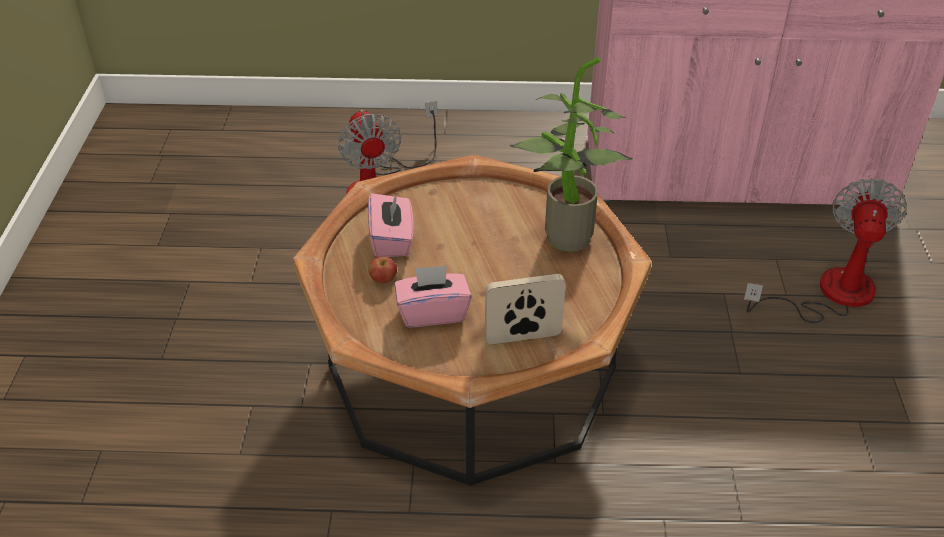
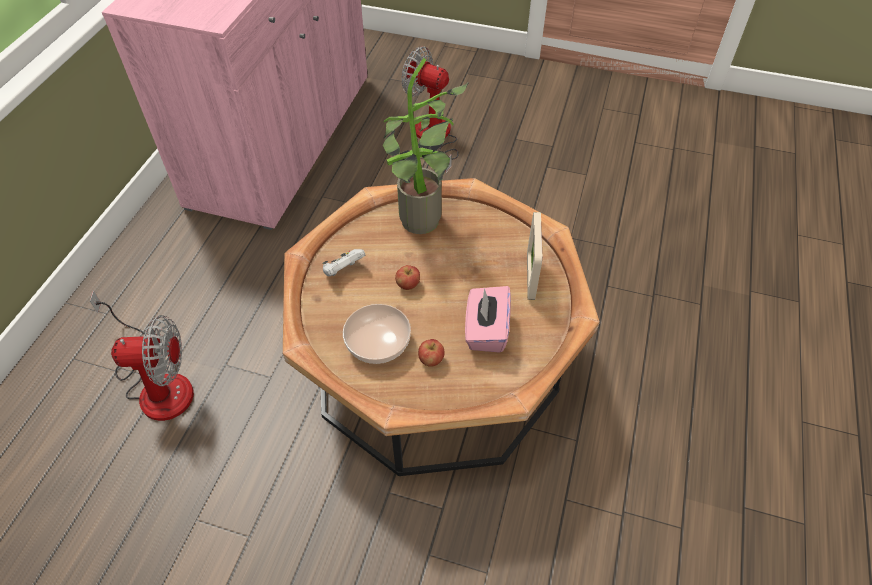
camera: 75 degrees left, 10 degrees up
(392, 240) = (377, 343): pink tissue box -> bowl
(472, 246) = (408, 285): none -> apple
(473, 200) = (343, 270): none -> white game controller

